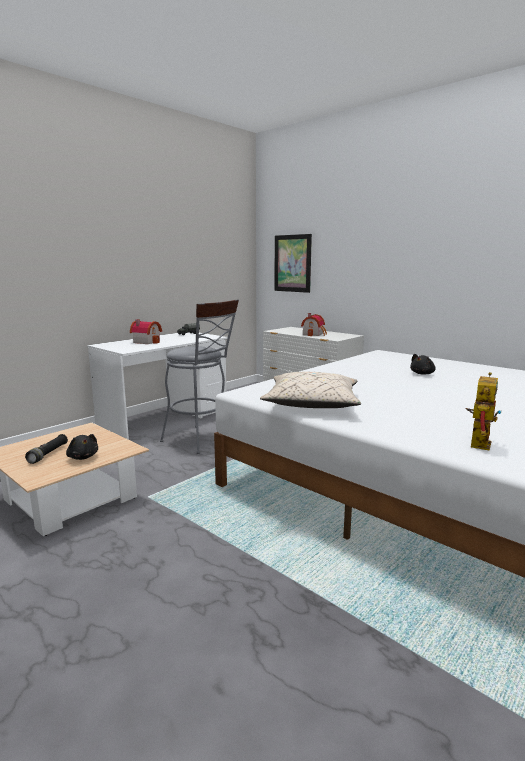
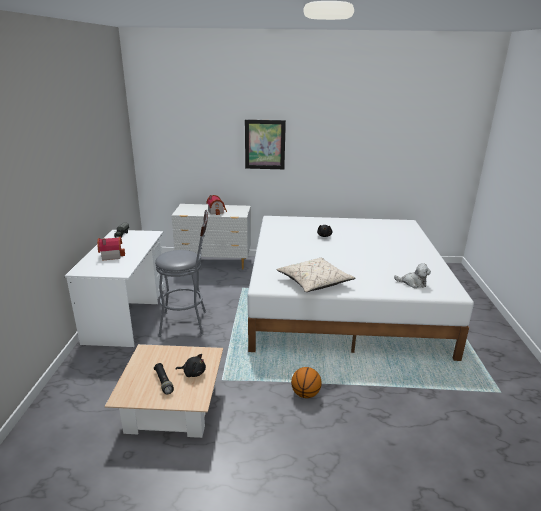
camera: 40 degrees left, 10 degrees up
(207, 553) = (305, 394): none -> basketball
(292, 263) = (176, 151): picture -> picture (265, 144)
(478, 442) = (413, 283): toy robot -> plush toy

